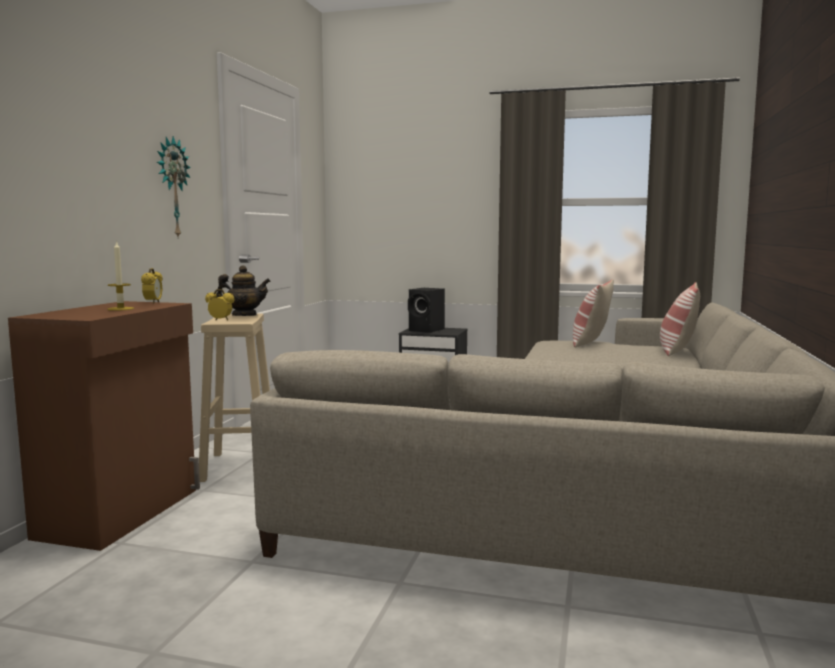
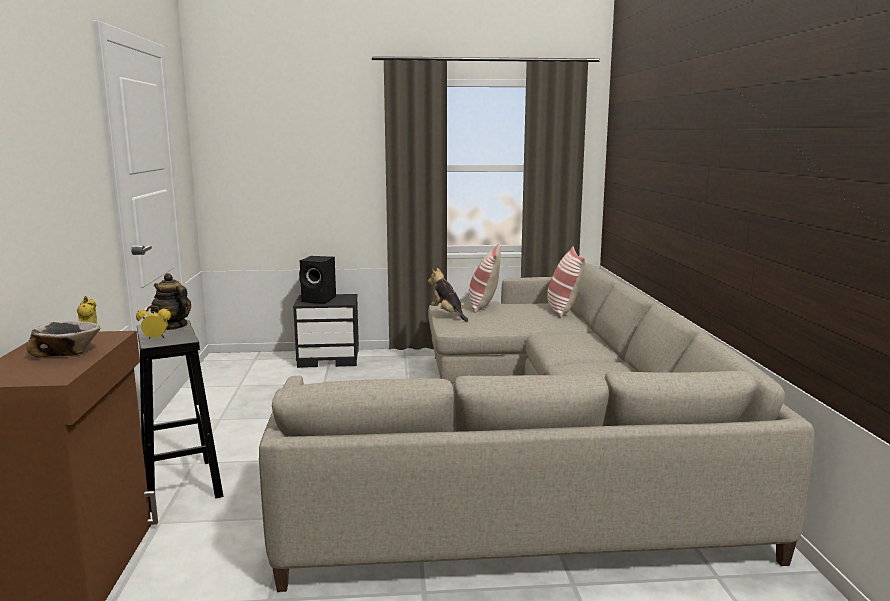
camera: 20 degrees left, 5 degrees up
(120, 309) = (69, 353): candle -> bowl
(171, 188) = (71, 189): wall clock -> none
(240, 465) = (180, 484): beige stool -> black stool
(244, 315) = (173, 326): teapot -> teapot turned 120 degrees counterclockwise
(546, 347) = (448, 314): none -> plush toy

